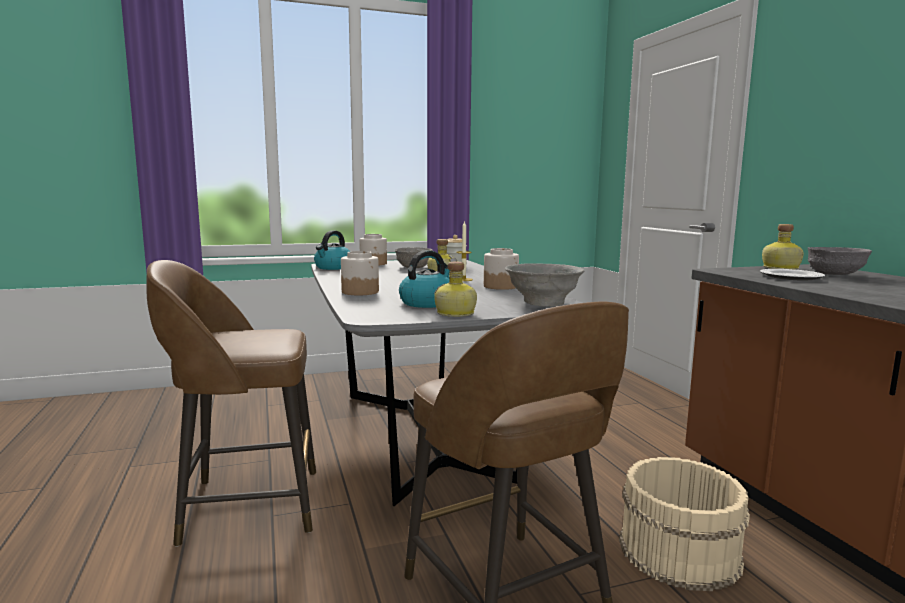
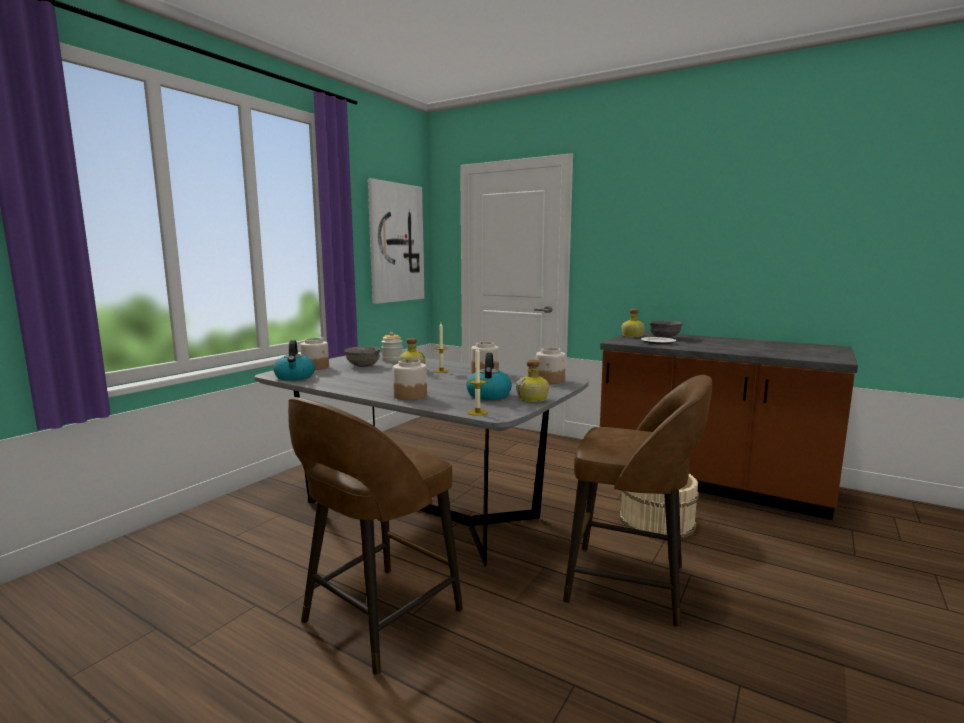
camera: 40 degrees left, 0 degrees up
(362, 313) = (477, 412): none -> candle
(542, 303) = (550, 380): grey bowl -> jar
(544, 143) = (395, 243): none -> picture

